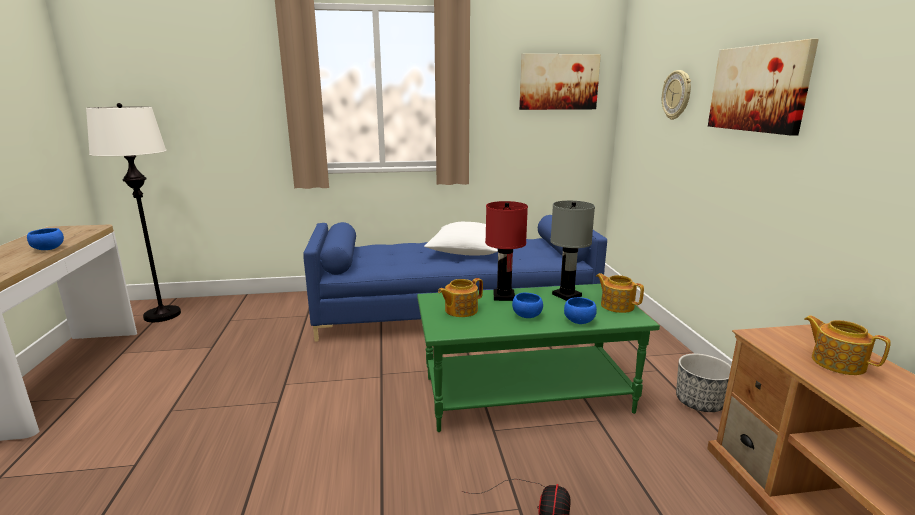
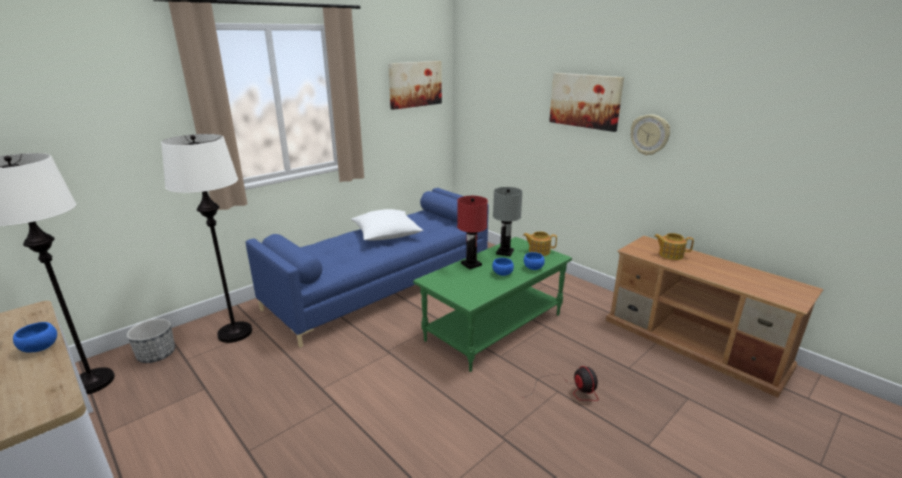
camera: 35 degrees left, 5 degrees up
(285, 312) = (235, 333): none -> white floor lamp
(460, 310) = (459, 283): teapot -> none
(677, 95) = (516, 97): wall clock -> wall clock (650, 135)
(699, 402) = (581, 296): planter -> planter (157, 355)

